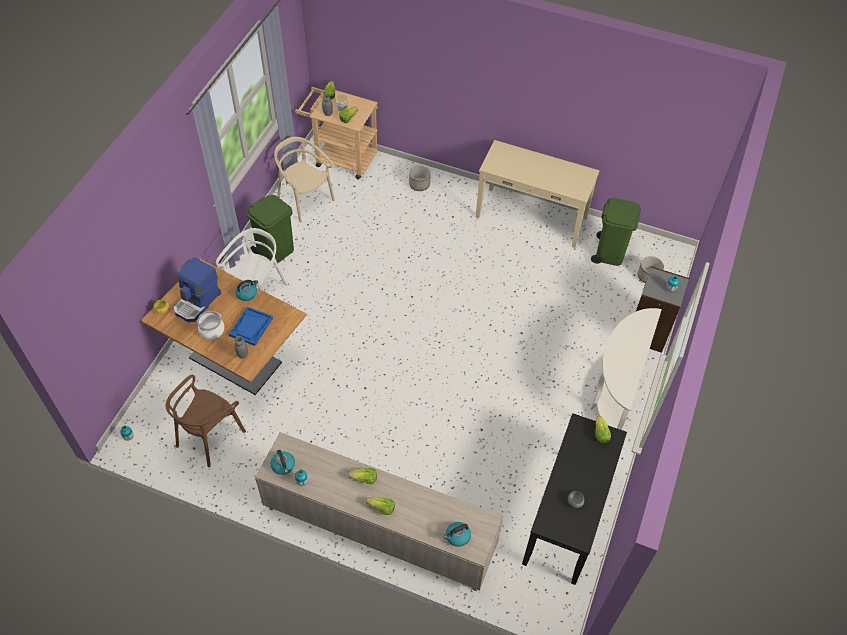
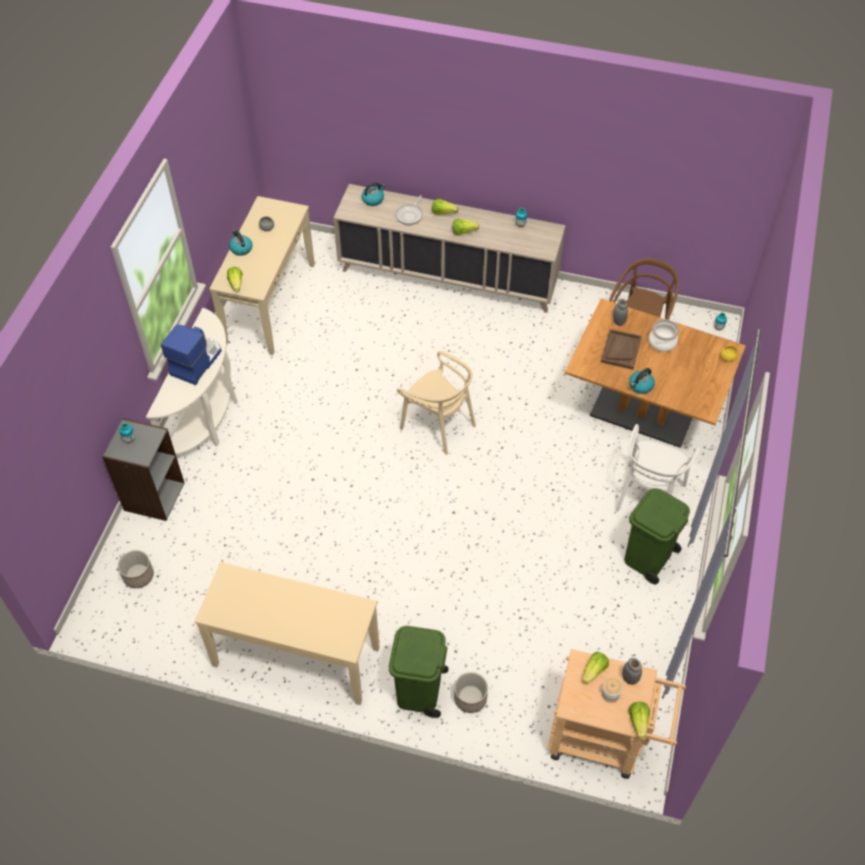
camera: 175 degrees right, 0 degrees up
(197, 302) = (692, 370): coffee machine -> coffee machine (195, 362)
(251, 327) = (621, 350): blue tray -> brown tray
(283, 466) = (542, 235): kettle -> kettle (241, 248)
(305, 200) = (635, 647): beige chair -> beige chair (438, 425)
(418, 508) = (410, 215): none -> frying pan
(568, 516) = (269, 303): black console table -> beige console table
(609, 252) = (186, 607): green trash can -> green trash can (419, 691)

